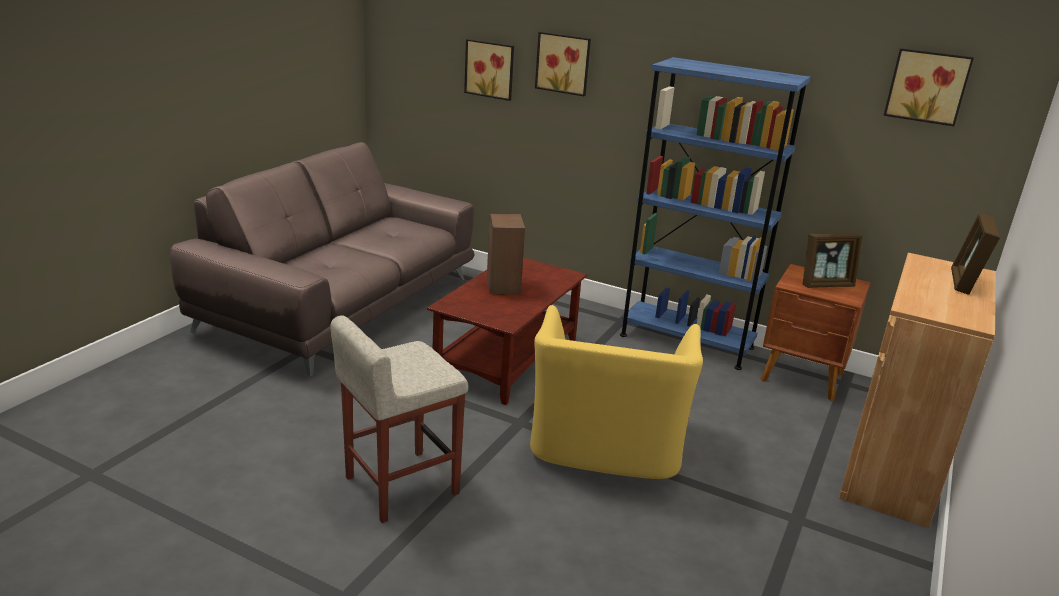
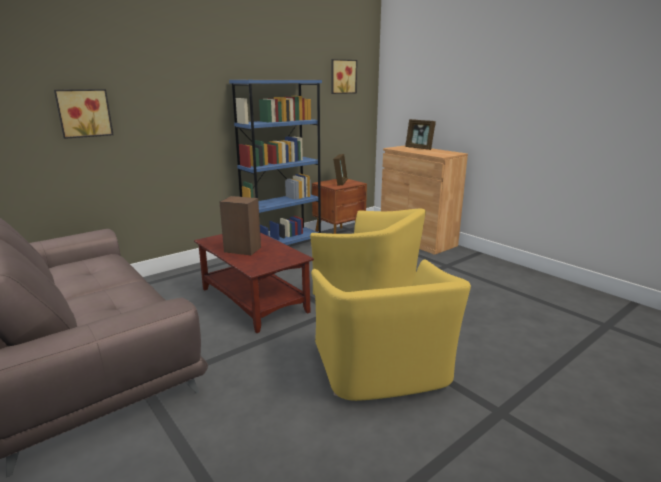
camera: 65 degrees left, 5 degrees down
(400, 485) = (383, 369): beige stool -> yellow armchair
(563, 63) = (151, 96): picture -> none

